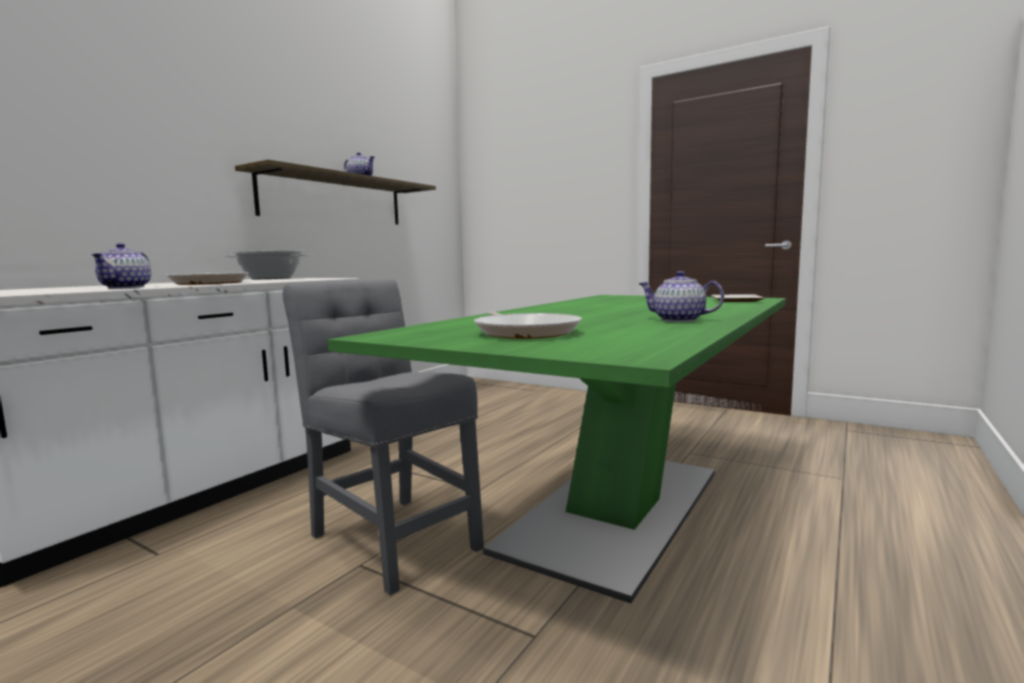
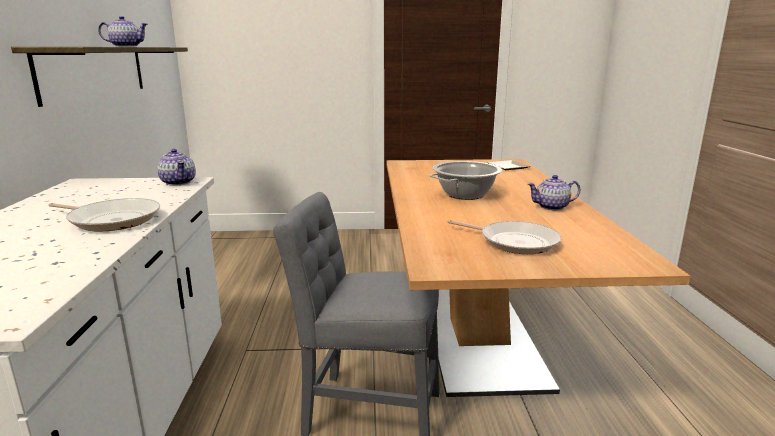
camera: 35 degrees left, 10 degrees up
(127, 287) = (84, 255): teapot -> teapot (178, 182)
(271, 278) = (94, 185): cooking pot -> cooking pot (465, 194)
(615, 510) = (477, 333): green dining table -> beige dining table

